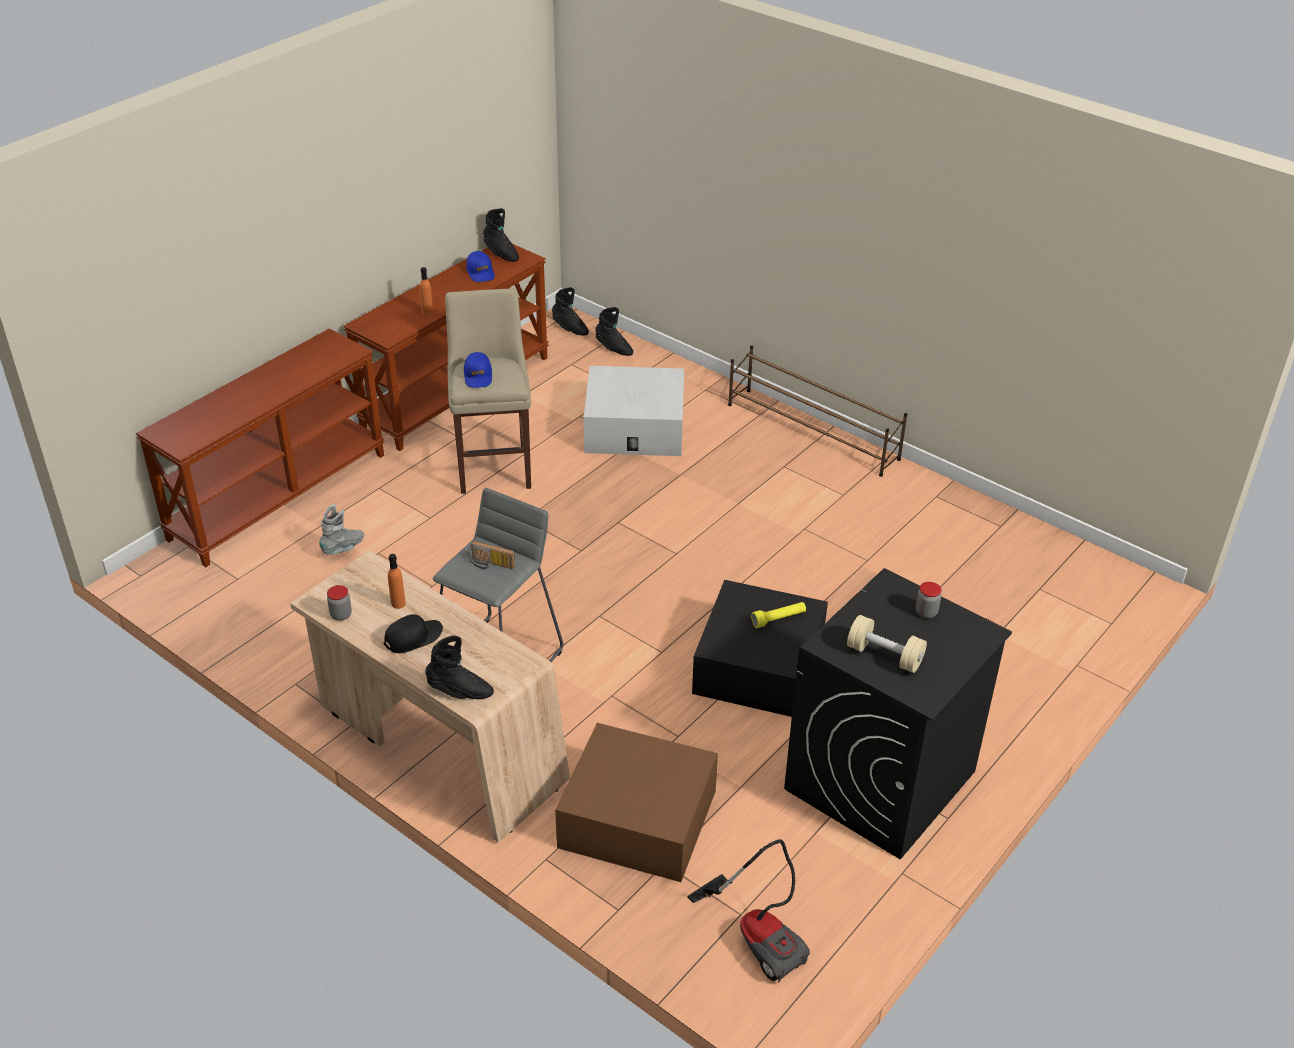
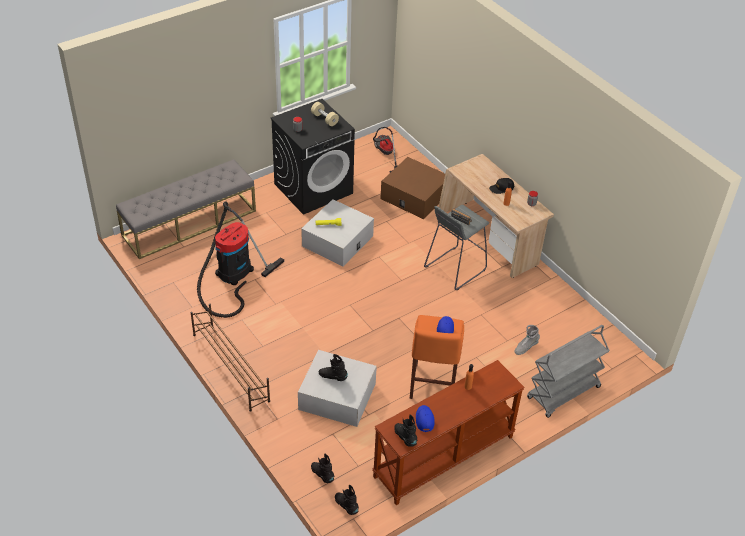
camera: 165 degrees left, 5 degrees up
(278, 495) = (563, 393): brown console table -> grey cart
(460, 692) = (485, 165): black boot -> black boot (333, 377)
(494, 465) = (432, 386): beige stool -> orange stool
(759, 666) = (337, 241): black storage box -> white storage box
(911, 559) = (232, 275): none -> vacuum cleaner
(1070, 637) = (189, 223): none -> grey bench

